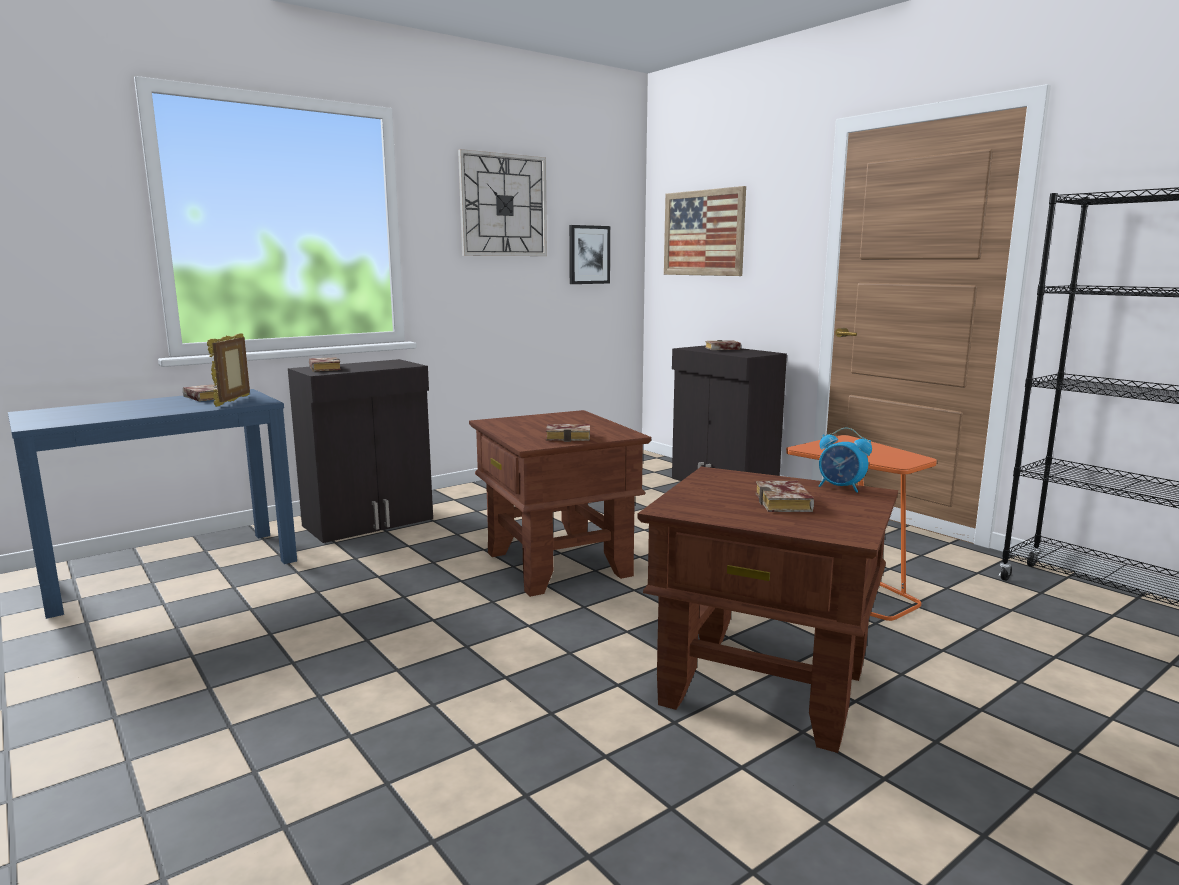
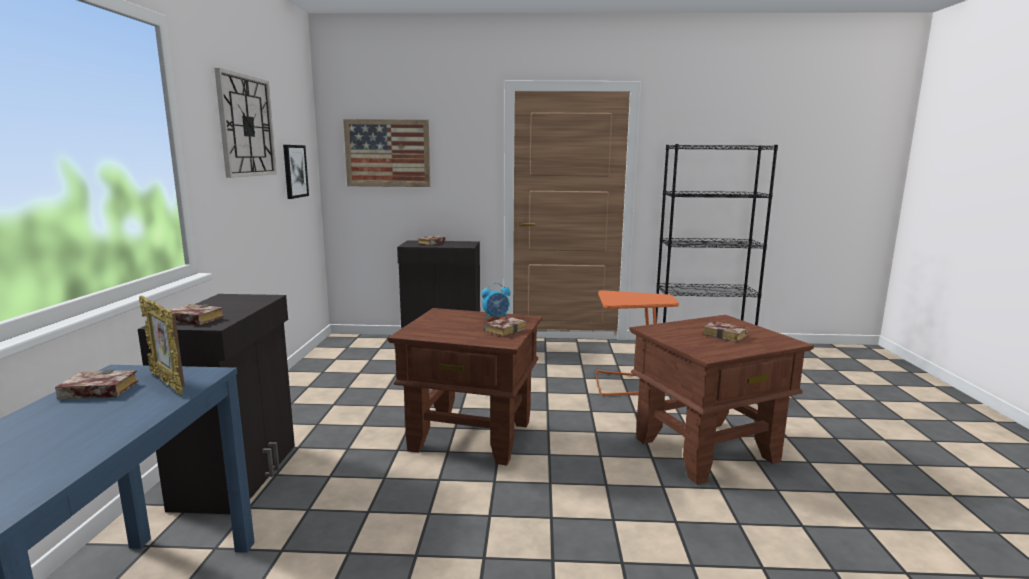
camera: 50 degrees left, 0 degrees up
(841, 488) = (710, 320): alarm clock -> alarm clock (496, 317)

